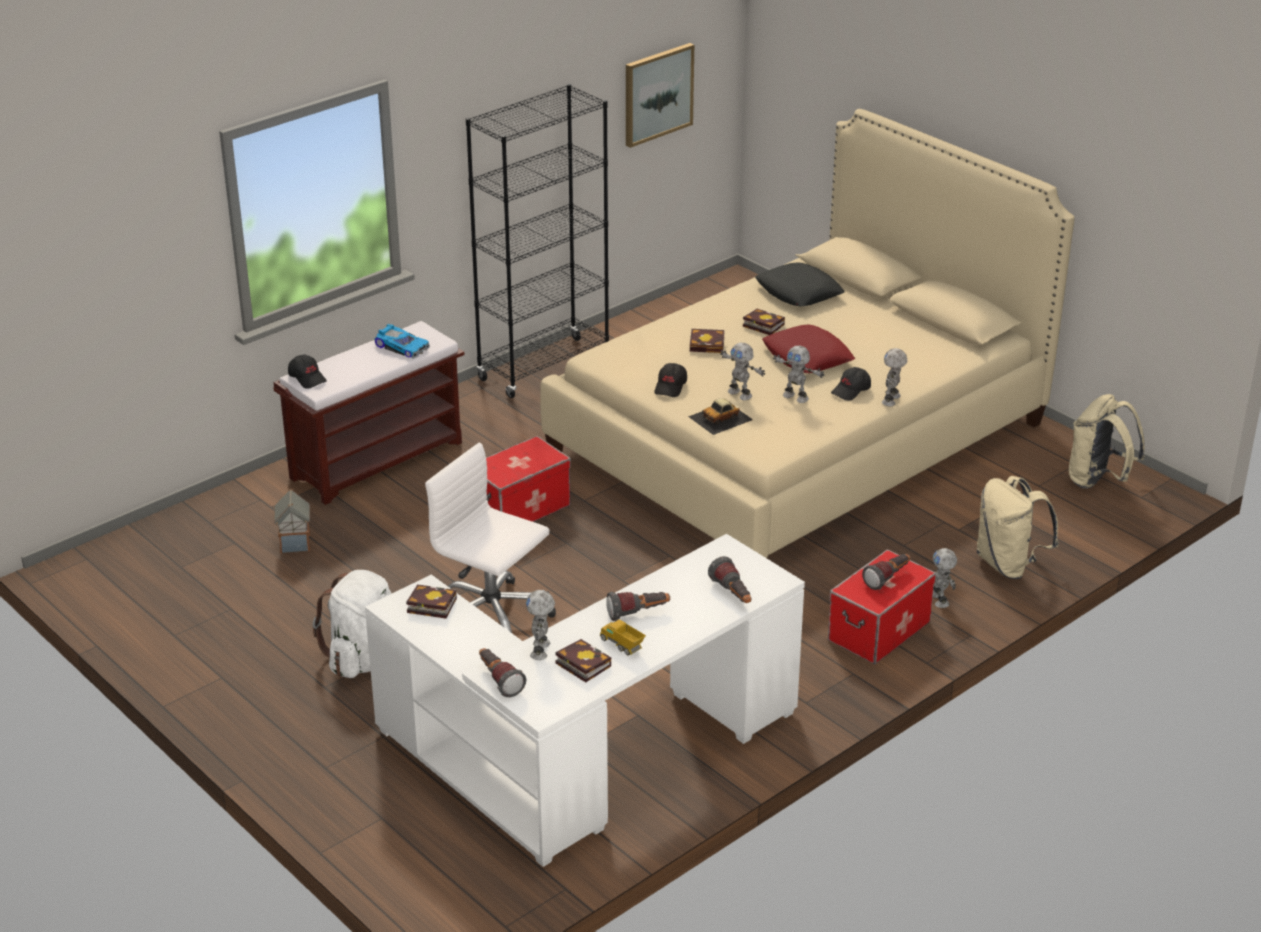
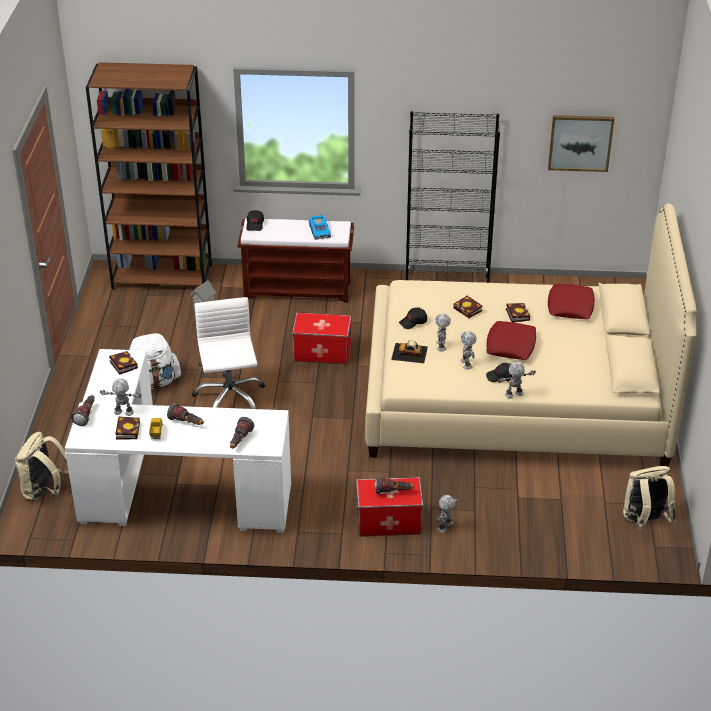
camera: 45 degrees right, 5 degrees up
(168, 535) = (163, 276): none -> brown bookcase
(541, 650) = (123, 413): toy robot -> toy robot turned 45 degrees clockwise
(799, 292) = (570, 306): black pillow -> red pillow
(1009, 565) = (512, 533): beige backpack -> beige backpack (45, 491)

